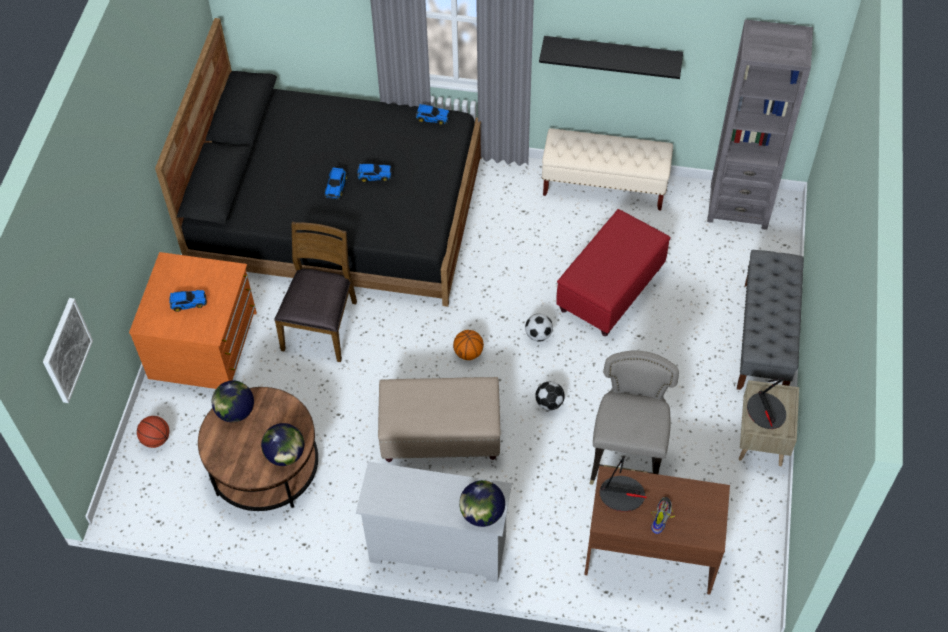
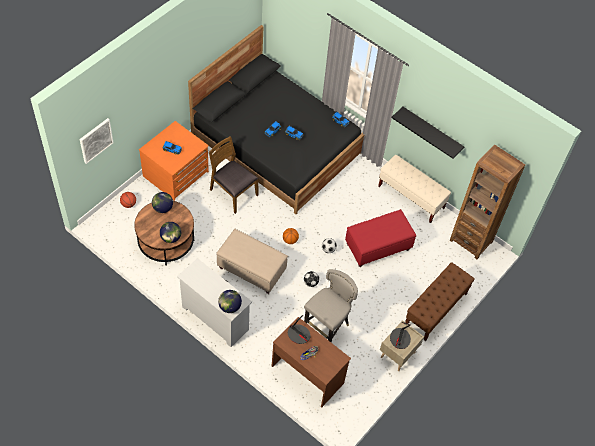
camera: 25 degrees right, 0 degrees up
(321, 325) = (233, 192): brown chair -> brown chair turned 90 degrees counterclockwise
(738, 206) = (471, 241): grey bookcase -> brown bookcase
(764, 338) = (435, 309): grey bench -> brown bench

